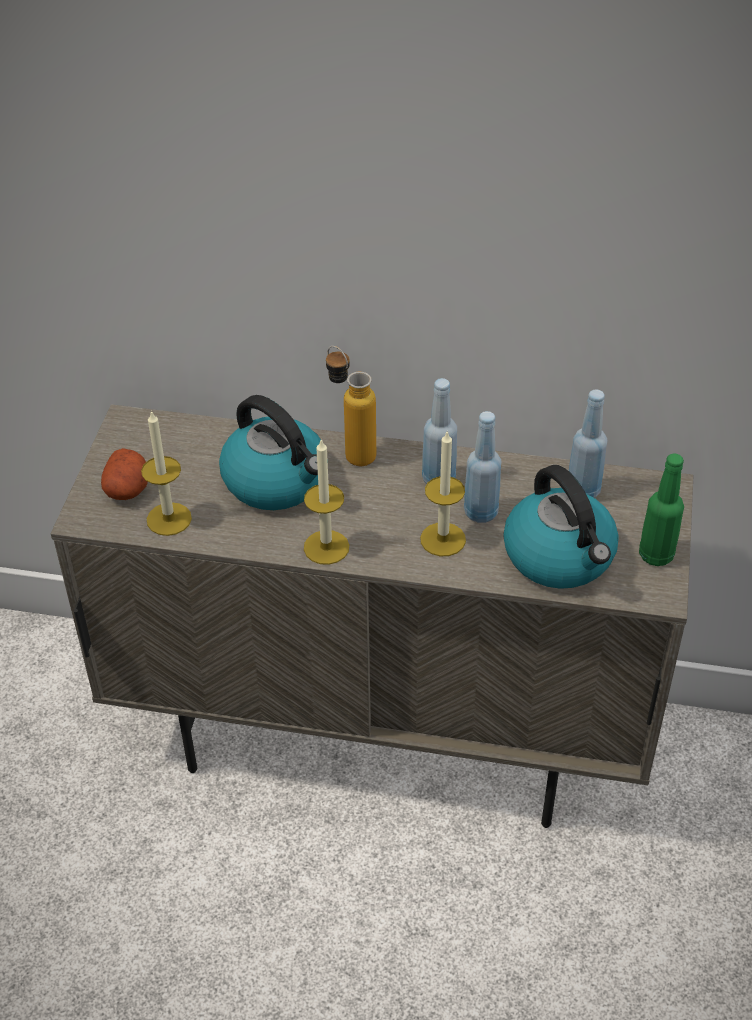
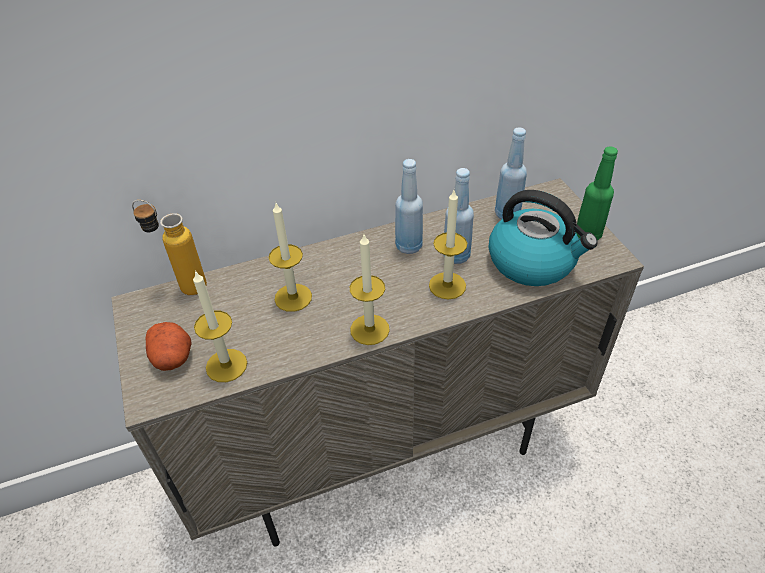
camera: 30 degrees left, 0 degrees up
(277, 481) = (293, 297): kettle -> candle
(351, 451) = (331, 253): bottle -> bottle (183, 285)

